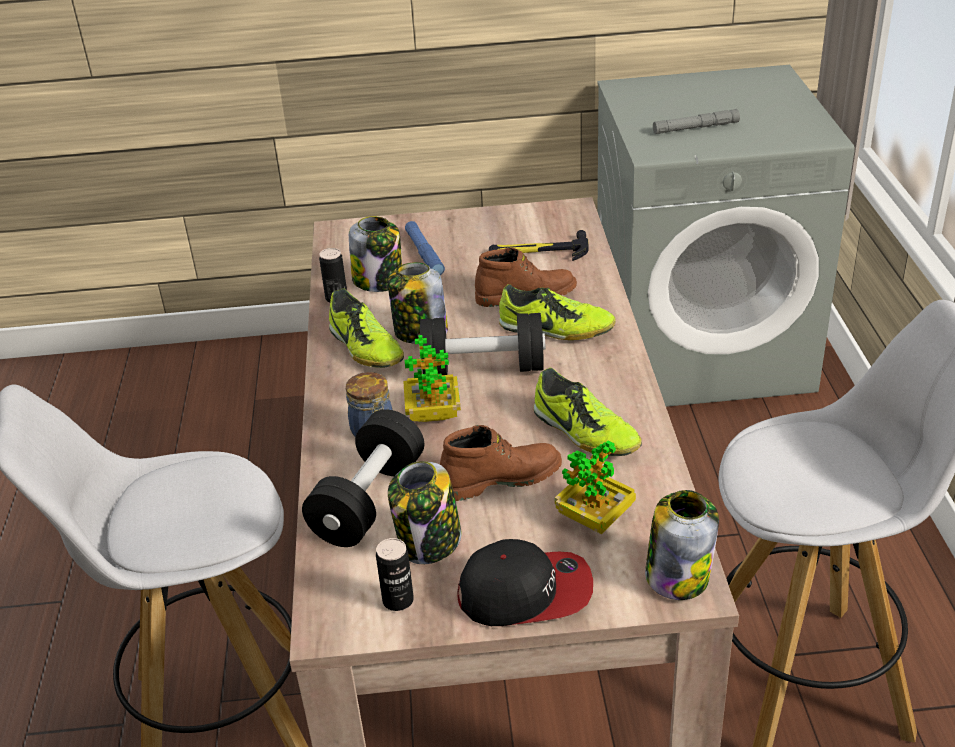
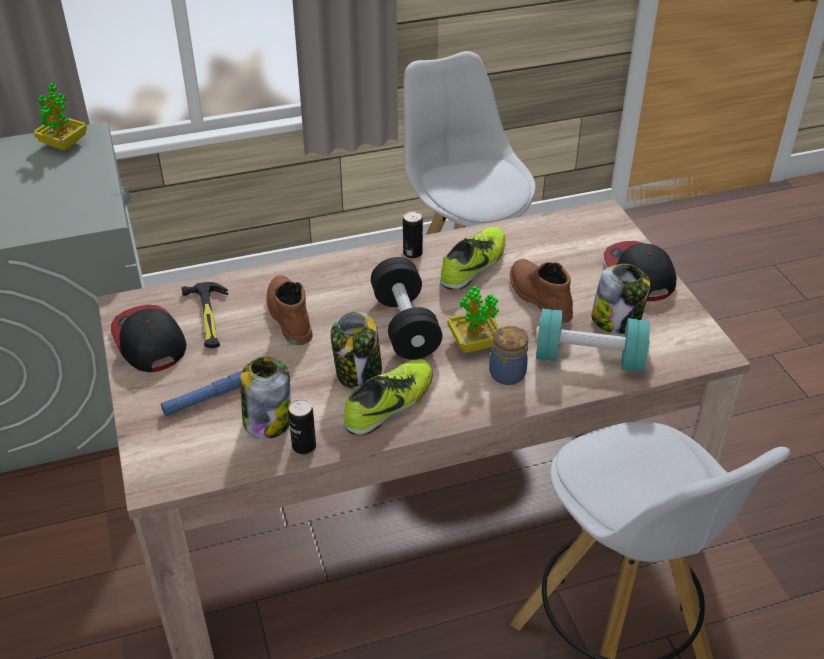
camera: 105 degrees left, 5 degrees up
(368, 501) = (589, 358): black dumbbell -> turquoise dumbbell
(398, 600) = (675, 325): can -> can (412, 253)
(514, 223) = (148, 341): none -> cap
(556, 330) = (342, 293): shoe -> none
(595, 518) = (560, 253): potted plant -> potted plant (64, 144)
(677, 575) = (595, 219): jar -> none
(695, 128) = (50, 197): grey flashlight -> none

